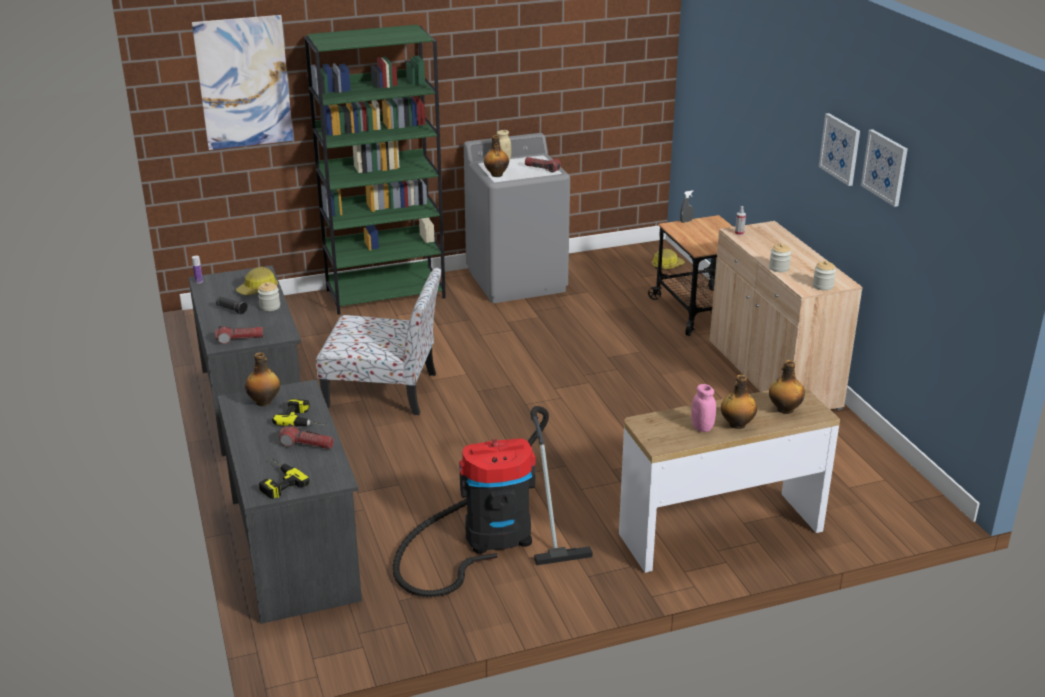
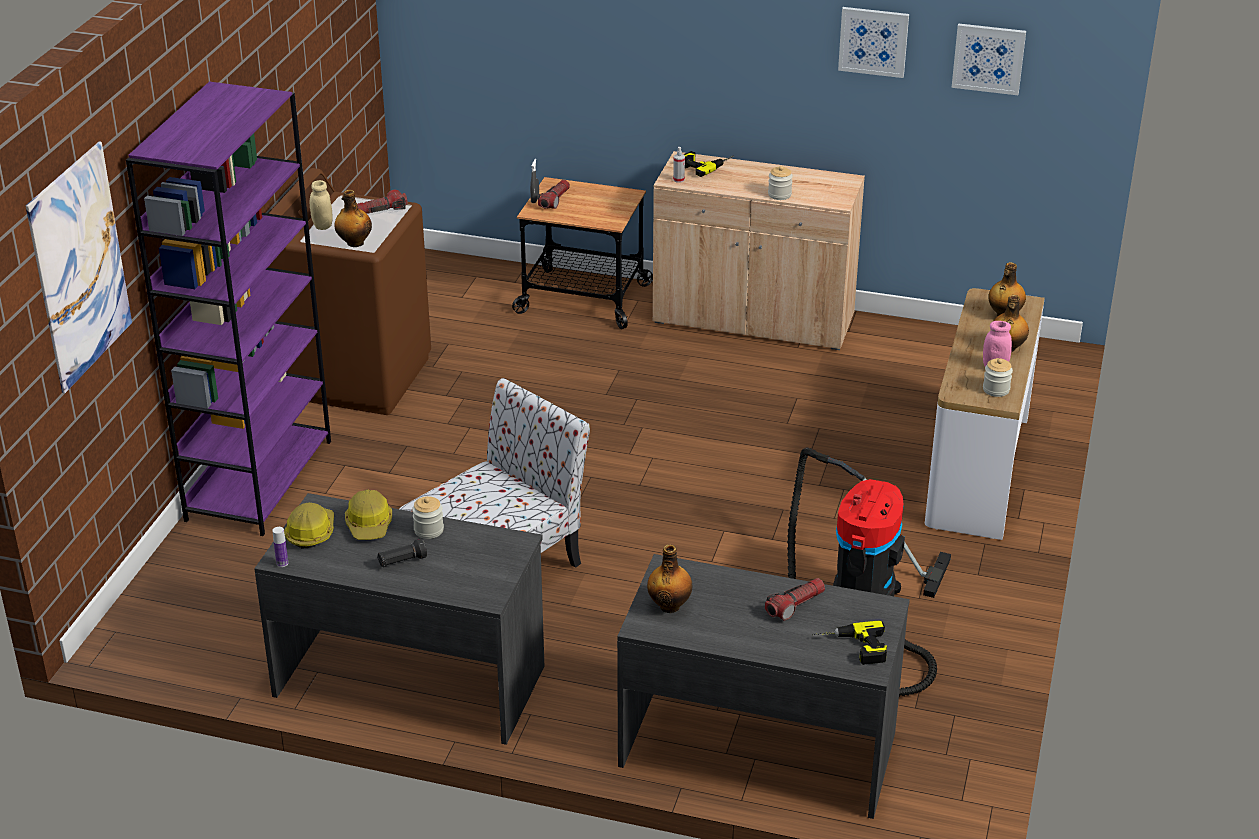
camera: 55 degrees left, 5 degrees up
(240, 339) = (491, 578): flashlight -> flashlight (555, 200)
(305, 419) = (737, 589): power drill -> power drill (705, 164)
(386, 294) = (259, 479): green bookcase -> purple bookcase
(517, 280) = (357, 376): grey washing machine -> brown washing machine
(667, 265) = (458, 271): hard hat -> hard hat (310, 532)
(823, 286) = (841, 191): jar -> jar (996, 390)
(840, 149) = (785, 40): picture -> picture (988, 58)

